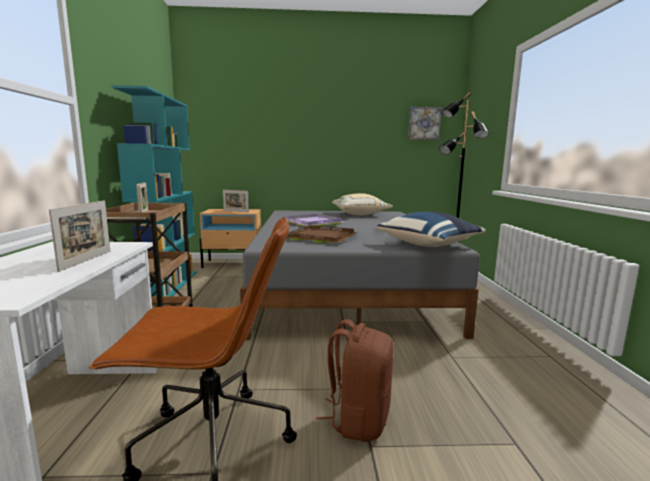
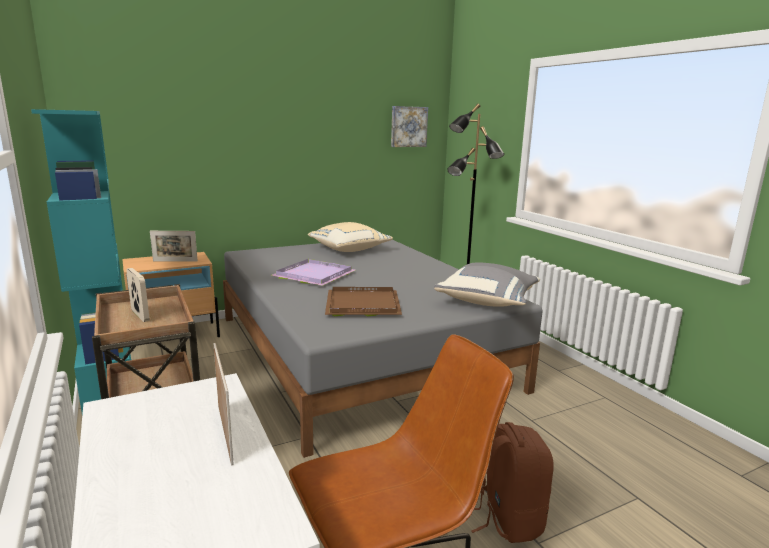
camera: 25 degrees left, 5 degrees up
(430, 245) = (488, 301): blue pillow -> grey pillow

